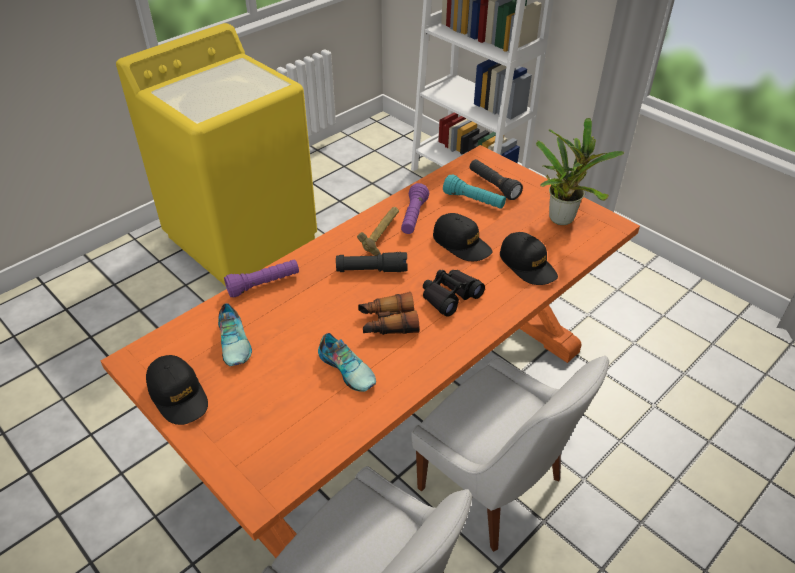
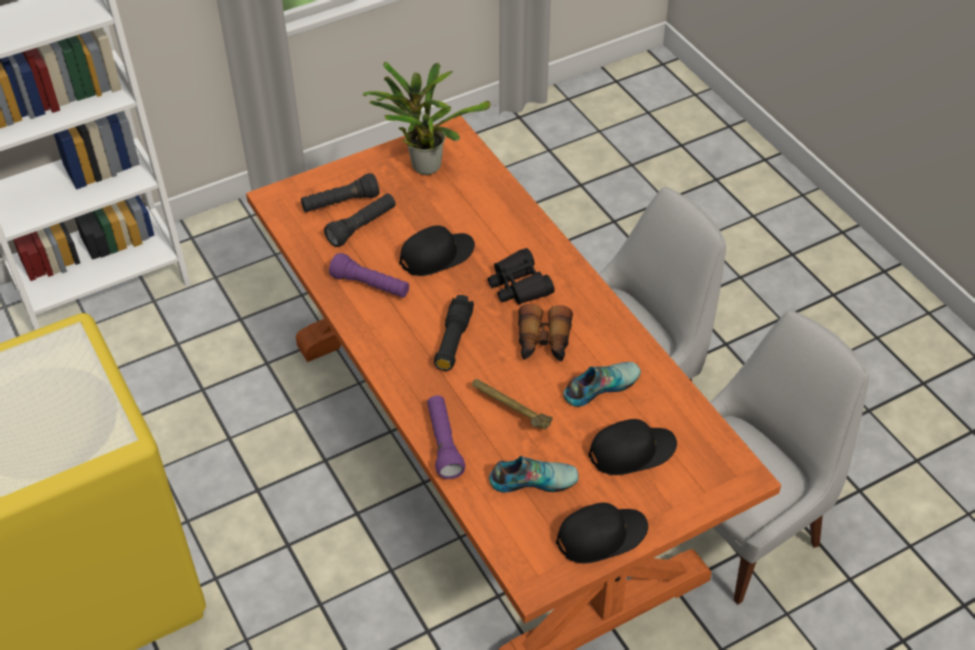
camera: 75 degrees left, 5 degrees up
(381, 236) = (395, 321): hammer -> hammer (511, 412)
(474, 201) = (362, 227): turquoise flashlight -> black flashlight
(528, 265) = (492, 214): black cap -> black cap (632, 451)

